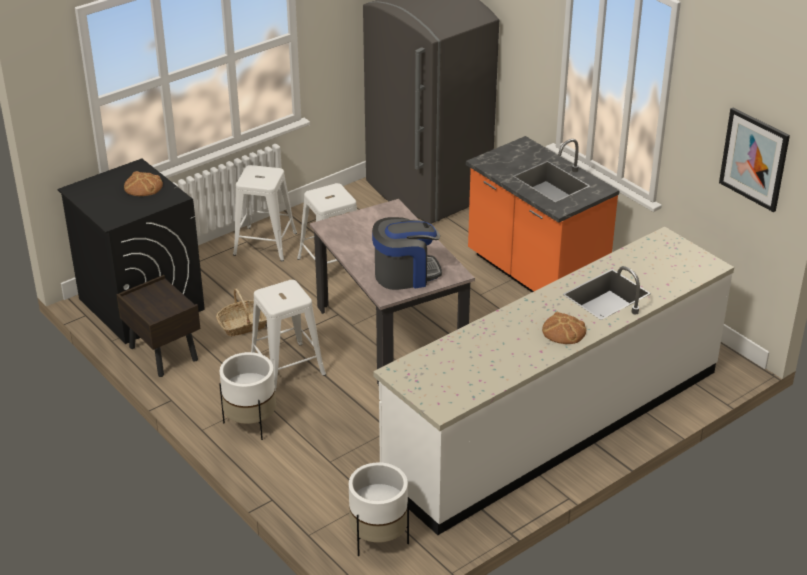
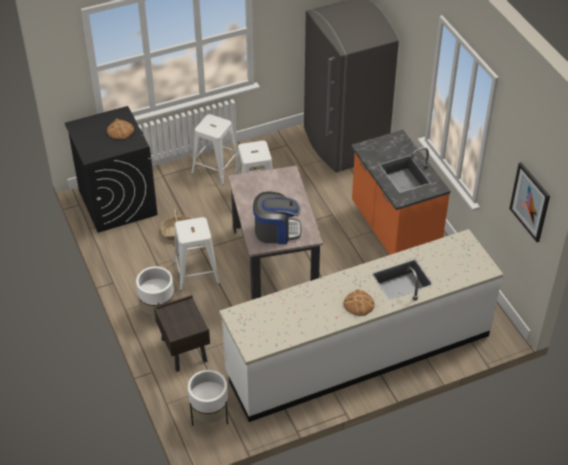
camera: 15 degrees right, 10 degrees up
(162, 353) = (119, 245): brown nightstand -> brown nightstand (183, 350)

